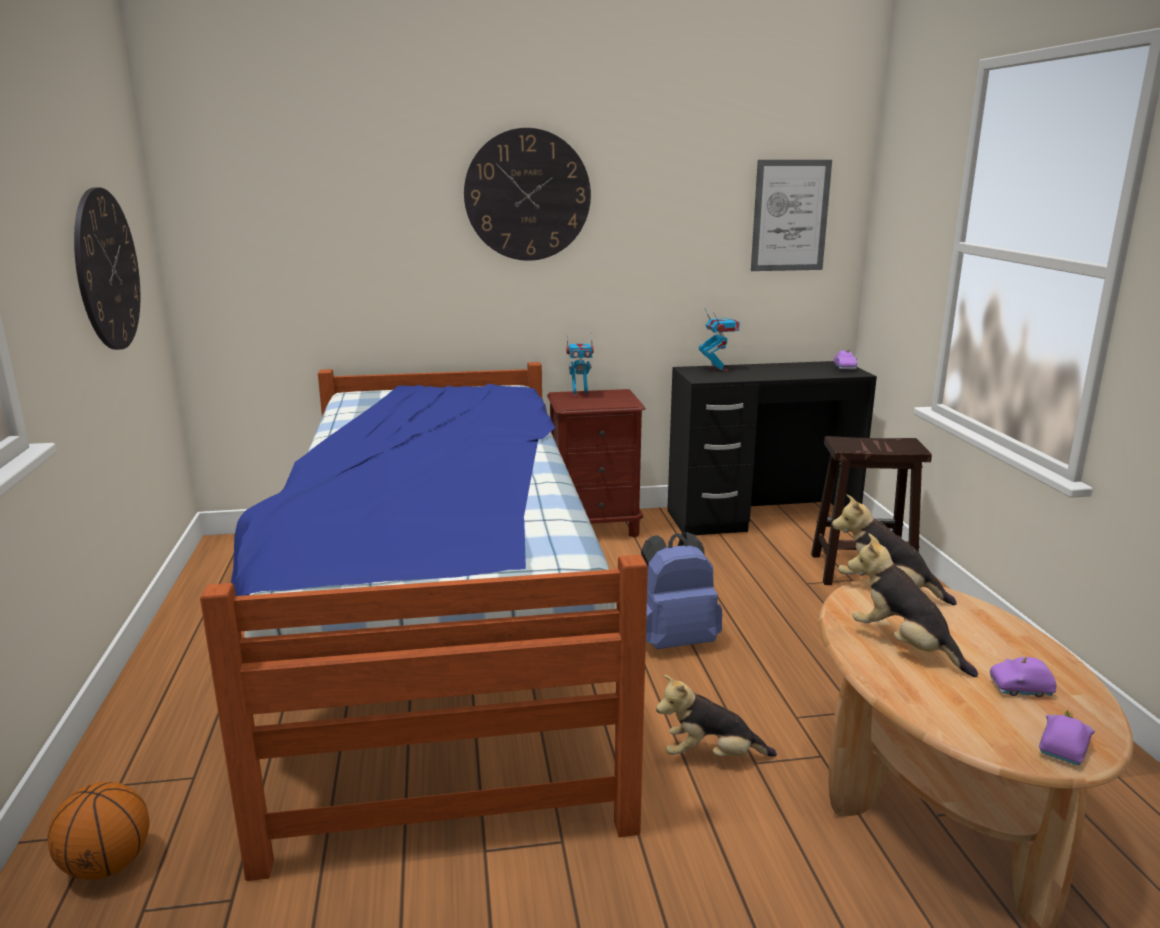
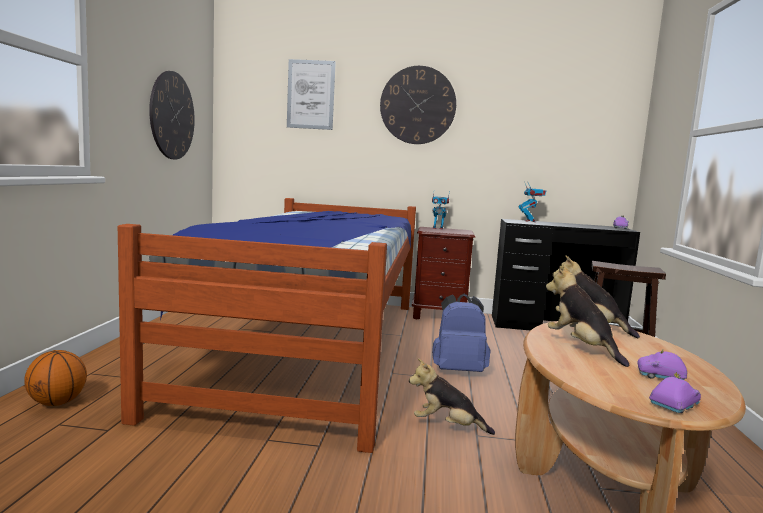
camera: 15 degrees right, 10 degrees down
(790, 216) = (587, 128): picture -> picture (310, 94)

